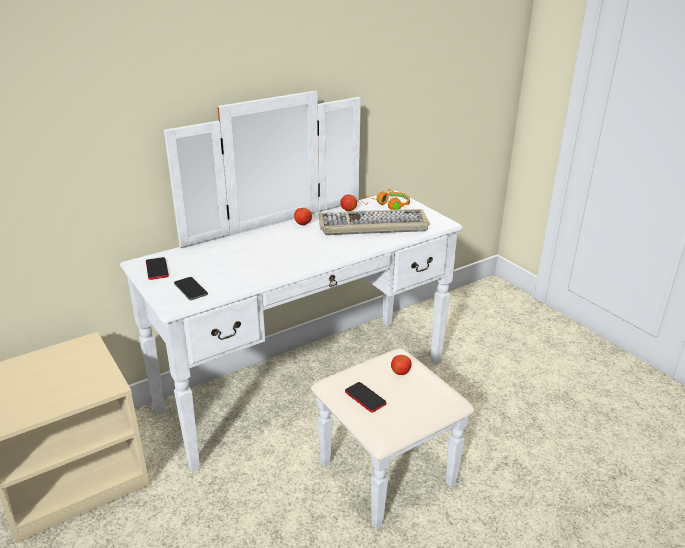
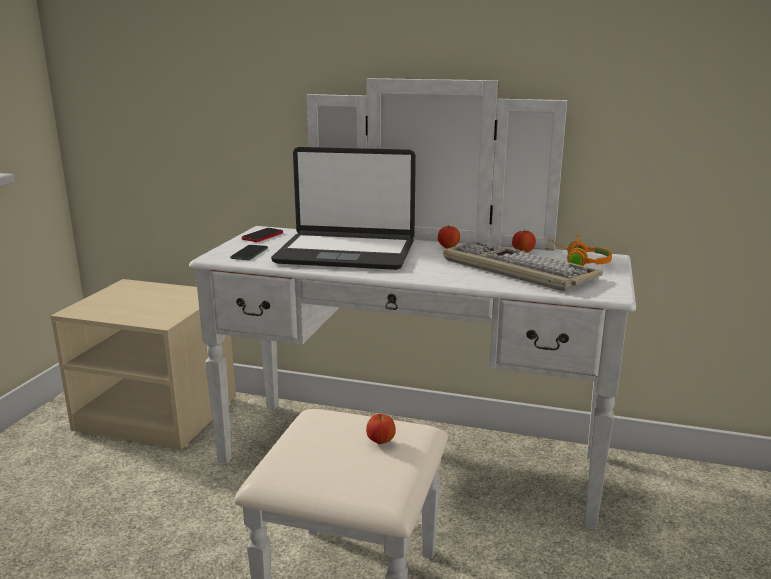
camera: 50 degrees right, 10 degrees down
(255, 257) = (346, 253): none -> laptop
(365, 398) = (306, 439): phone -> none

